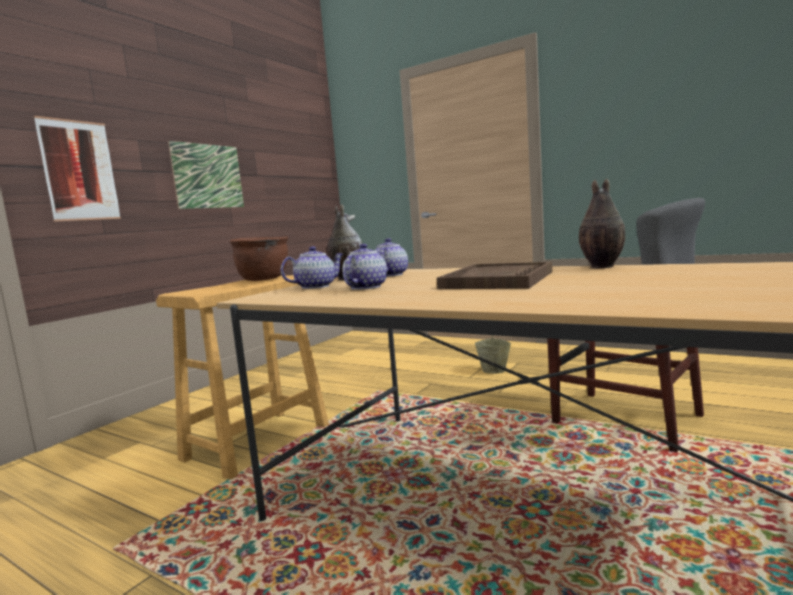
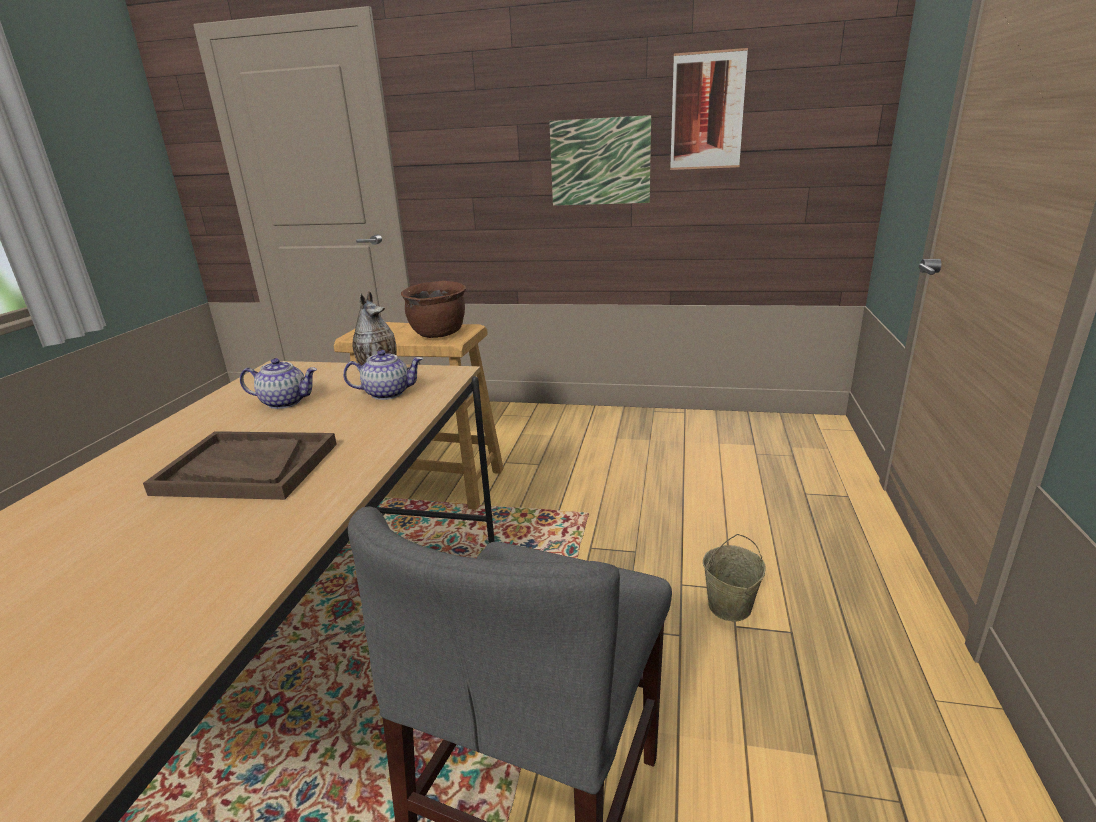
camera: 70 degrees right, 15 degrees up
(79, 171) = (454, 167): picture -> picture (707, 111)
(316, 286) = (326, 376): teapot -> none
(601, 267) = (295, 538): vase -> none

